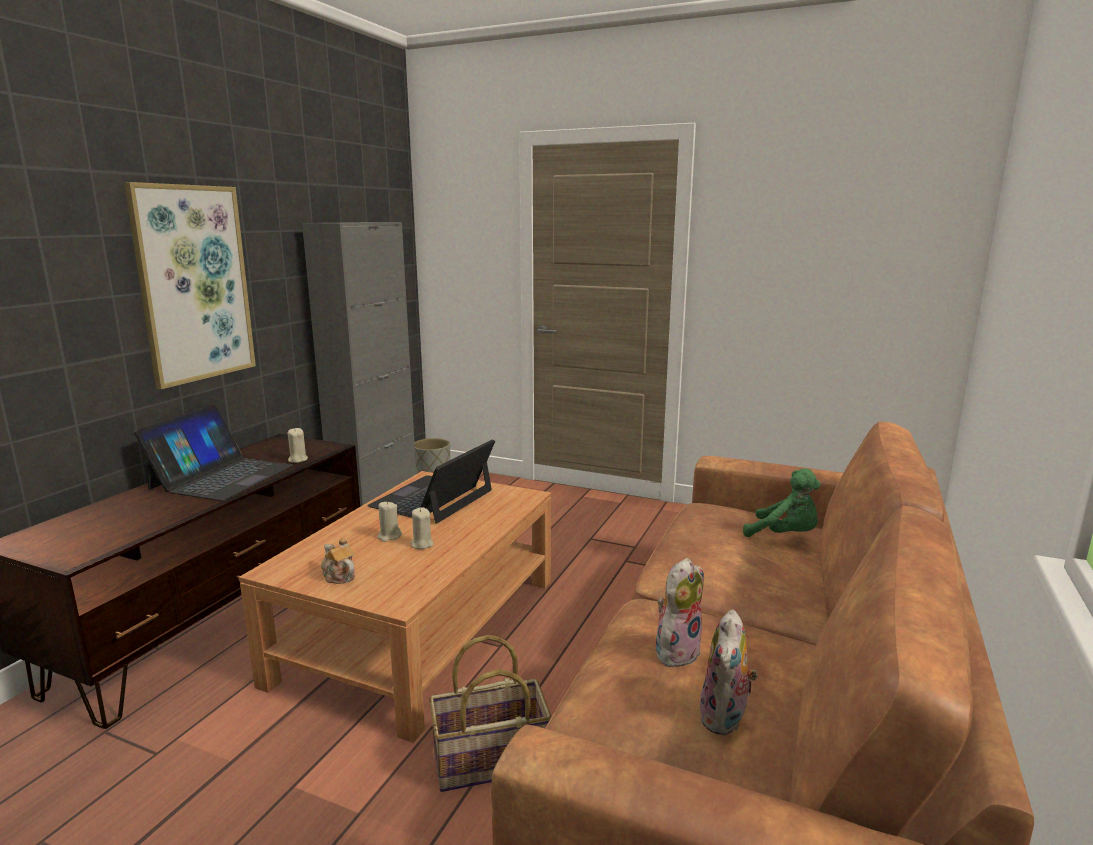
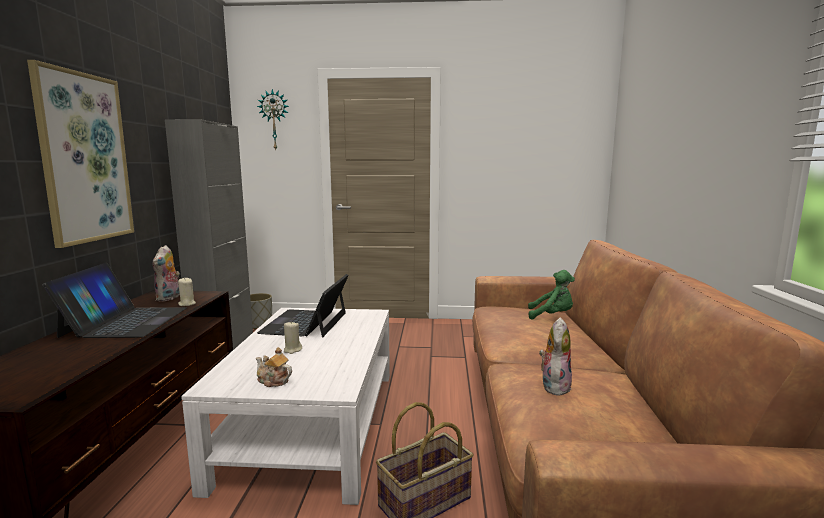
camera: 20 degrees left, 5 degrees down
(421, 629) = (313, 424): brown coffee table -> white coffee table
(422, 544) = (323, 351): beige candle -> none
(464, 206) = (274, 120): none -> wall clock
(725, 719) = (616, 418): plush toy -> plush toy (169, 298)

